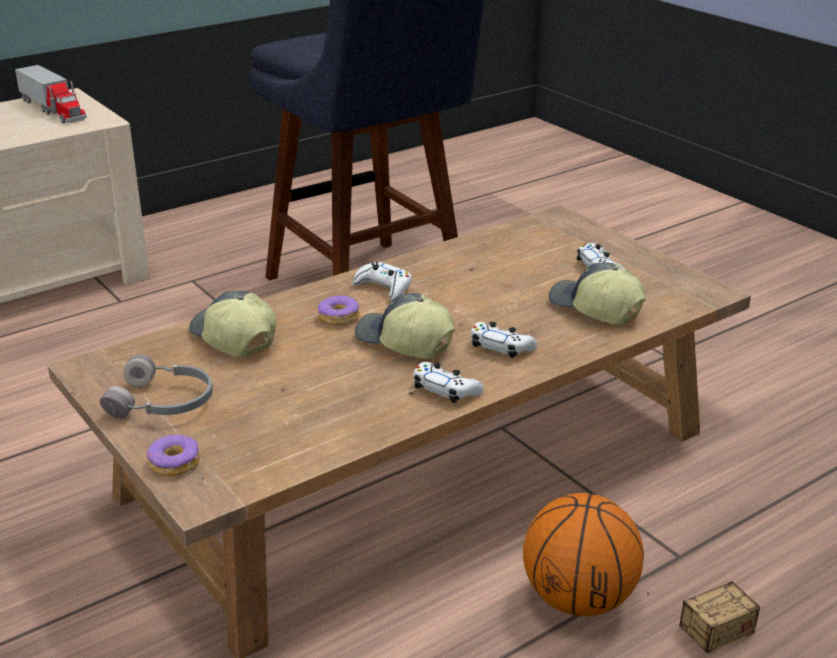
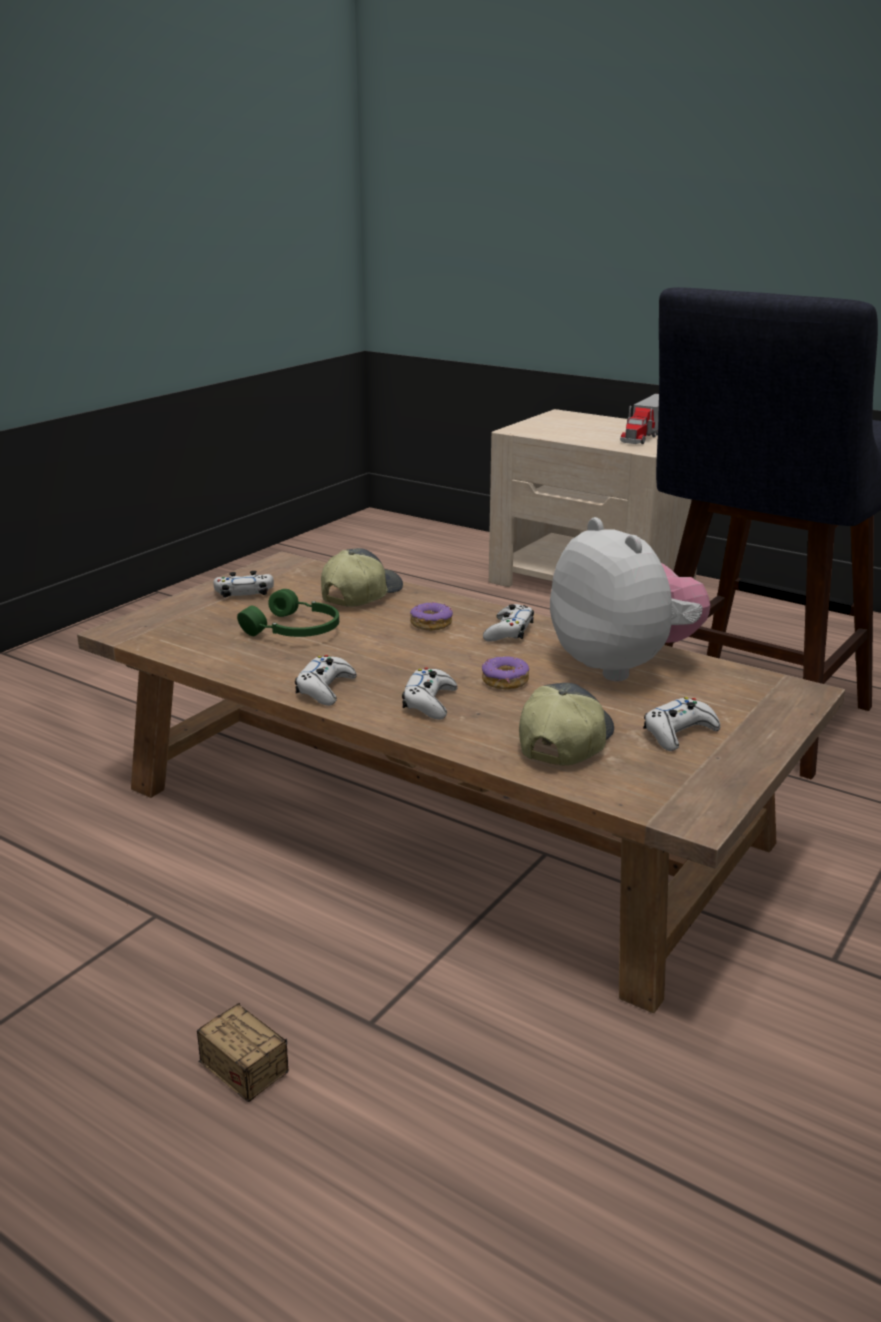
camera: 70 degrees right, 5 degrees down
(163, 403) = (244, 593): grey headphones -> white game controller
(175, 463) = (161, 613): donut -> donut (505, 681)
(298, 387) = (294, 631): none -> green headphones
(403, 342) = (404, 657): cap -> none
(481, 260) = (622, 665): none -> plush toy
(578, 599) = (264, 954): basketball -> none

